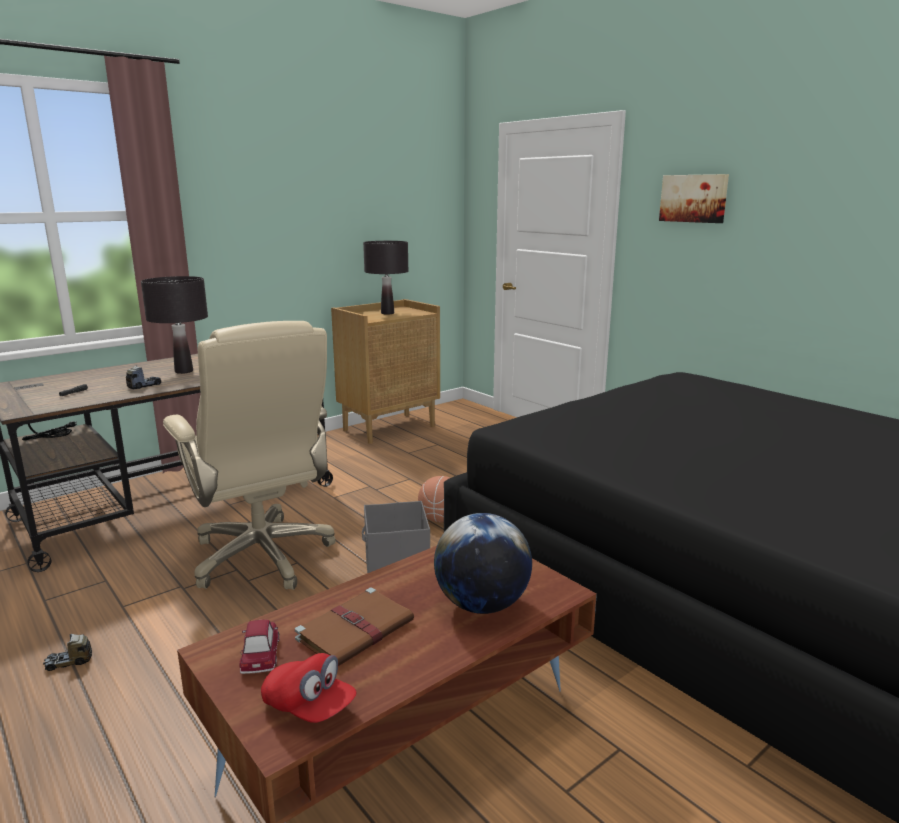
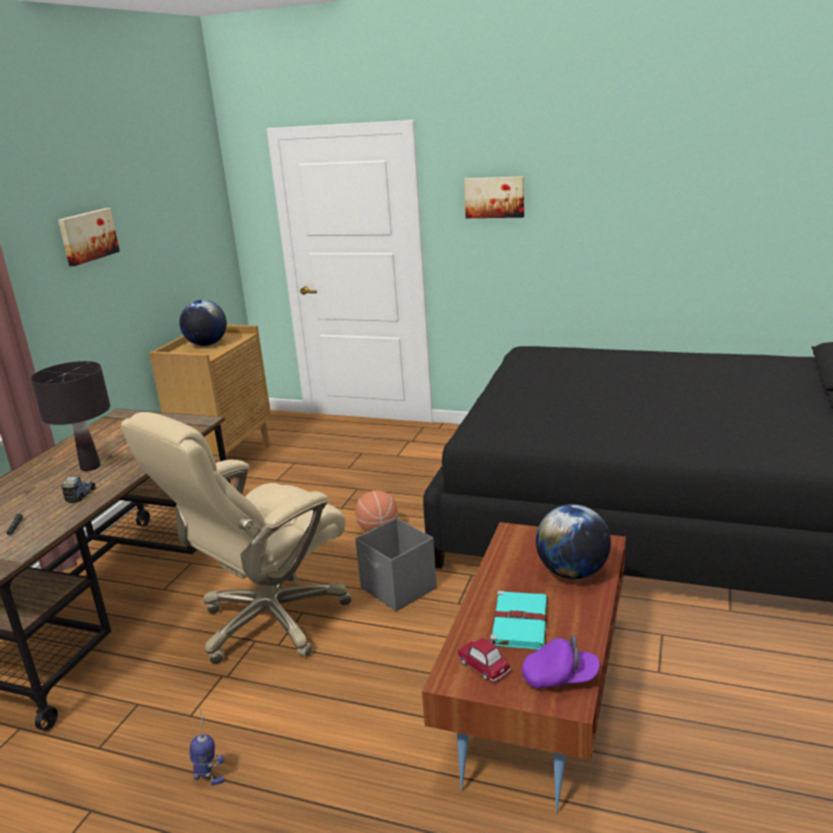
camera: 30 degrees left, 5 degrees up
(69, 662) = (209, 777): toy truck -> toy robot
(262, 559) = (267, 623): beige office chair -> beige office chair turned 105 degrees clockwise
(285, 189) = (87, 236): none -> picture
(309, 706) = (560, 678): red cap -> purple cap
(357, 629) = (519, 622): brown book -> turquoise book
(387, 313) = (207, 344): black table lamp -> globe

